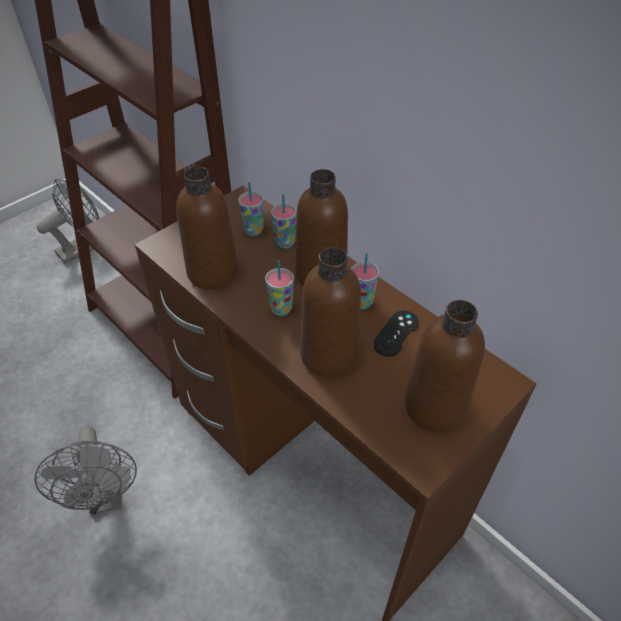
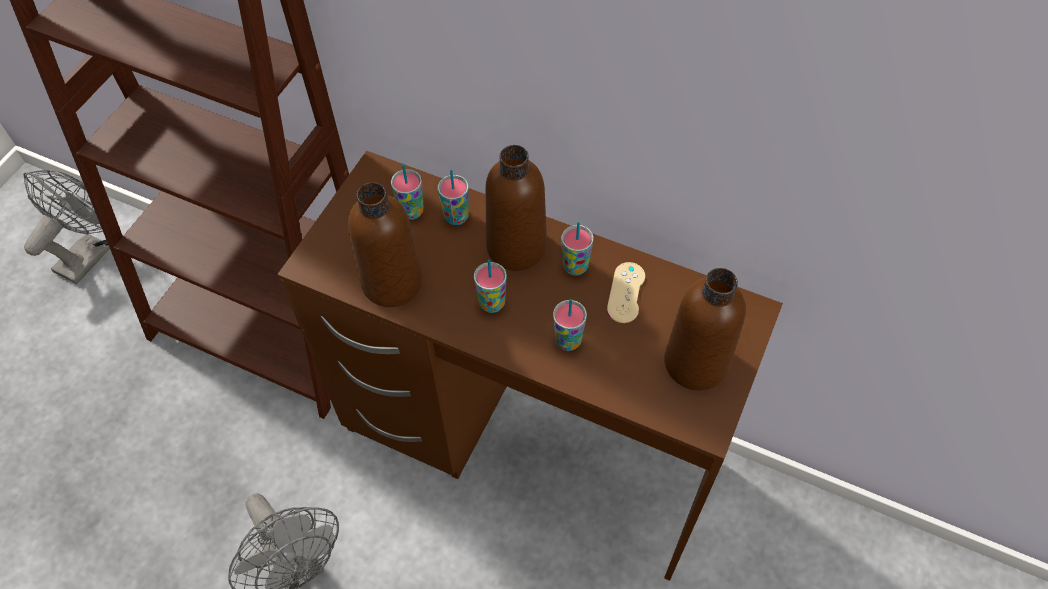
camera: 20 degrees left, 10 degrees up
(329, 355) = (568, 341): brown bottle -> cup
(396, 333) = (626, 292): black game controller -> beige game controller

